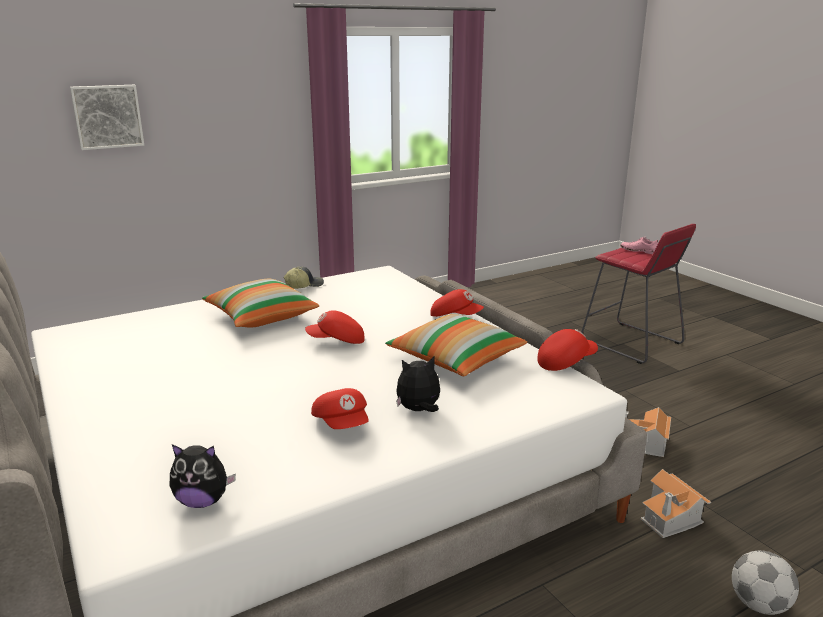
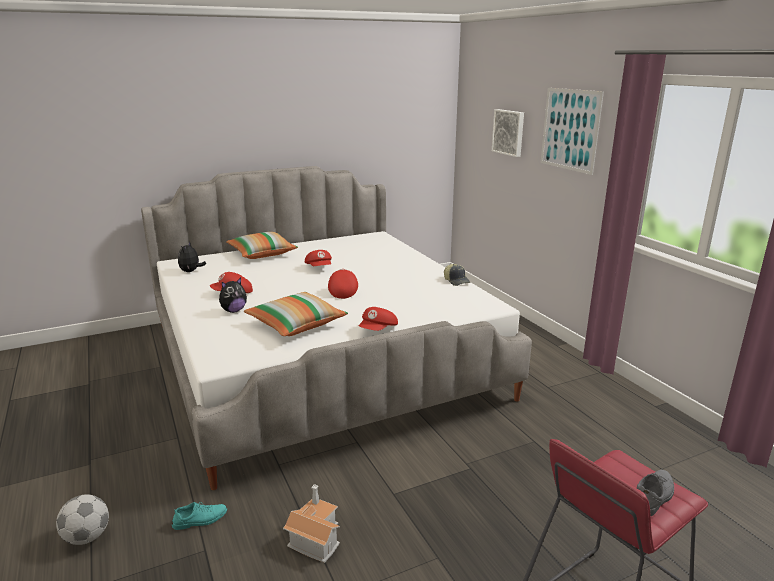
camera: 95 degrees right, 0 degrees up
(226, 94) = (570, 129): none -> picture
(261, 317) = (391, 272): pillow -> pillow (262, 254)
(419, 410) = (233, 311): plush toy -> plush toy turned 60 degrees clockwise
(565, 362) = (270, 364): red cap -> red cap (319, 268)
(639, 251) = (654, 496): pink shoe -> grey shoe
(670, 518) = (200, 519): toy house -> turquoise shoe

